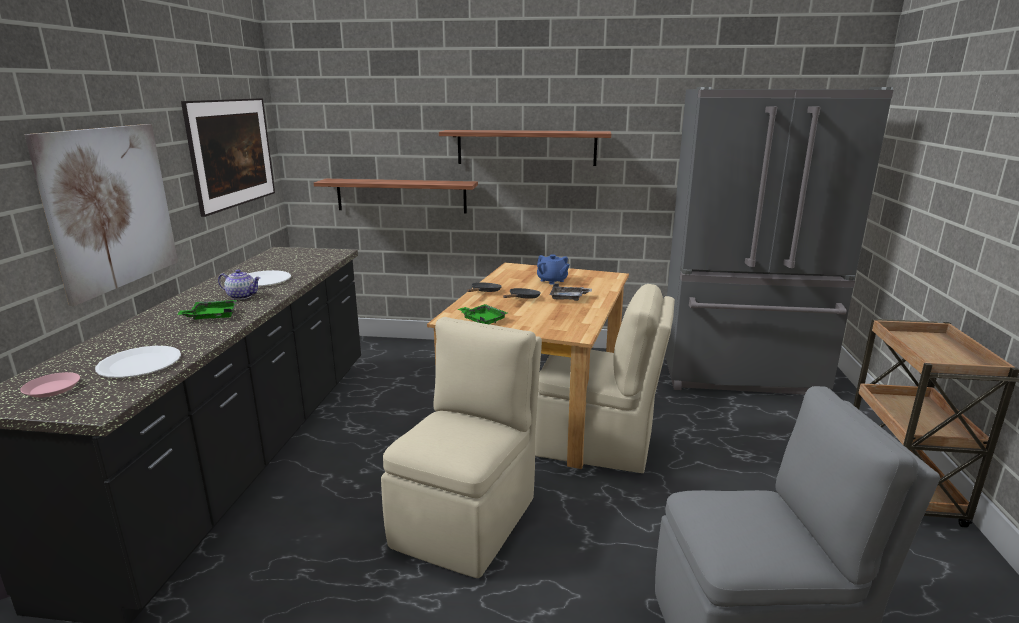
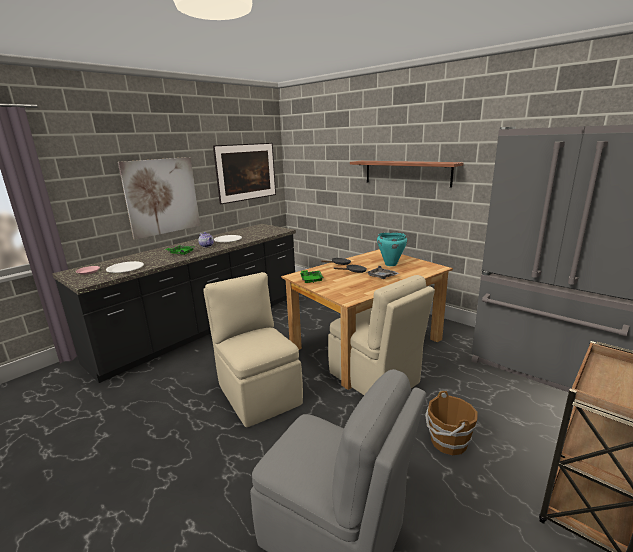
camera: 35 degrees right, 0 degrees up
(401, 195) = (336, 200): shelf -> none
(467, 519) = (258, 393): beige chair -> beige chair turned 90 degrees counterclockwise
(552, 281) = (390, 264): blue teapot -> turquoise cooking pot
(744, 483) = (447, 442): none -> brown bucket

